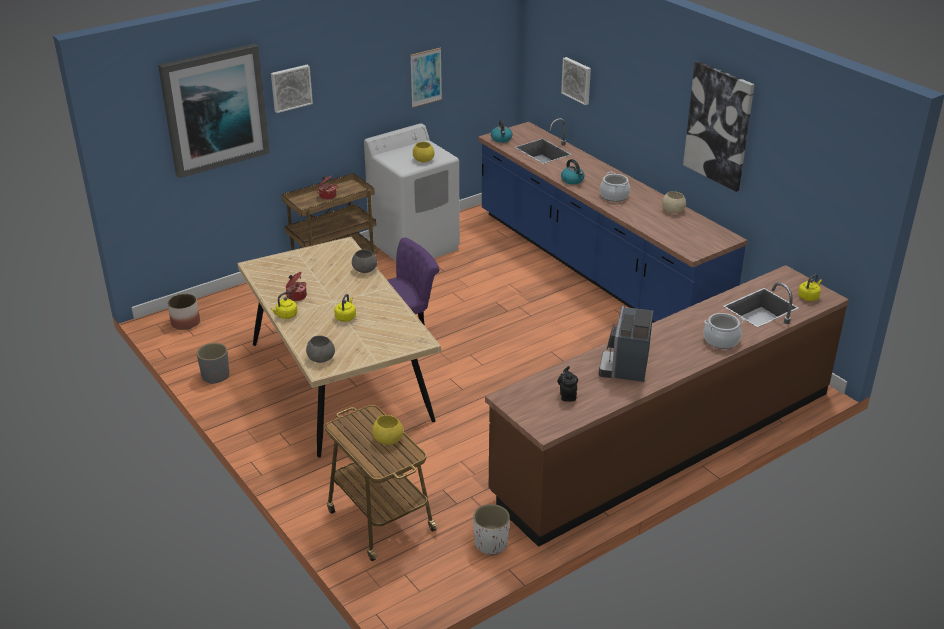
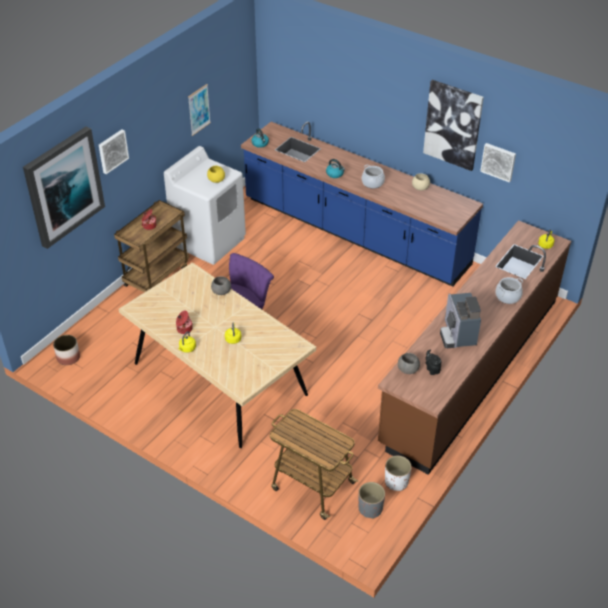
camera: 20 degrees left, 10 degrees up
(215, 376) = (122, 400): grey planter -> grey planter (370, 508)
(320, 358) = (236, 380): grey bowl -> grey bowl (407, 369)
(387, 439) = (320, 434): yellow bowl -> none
(577, 80) = (317, 91): picture -> picture (498, 161)

